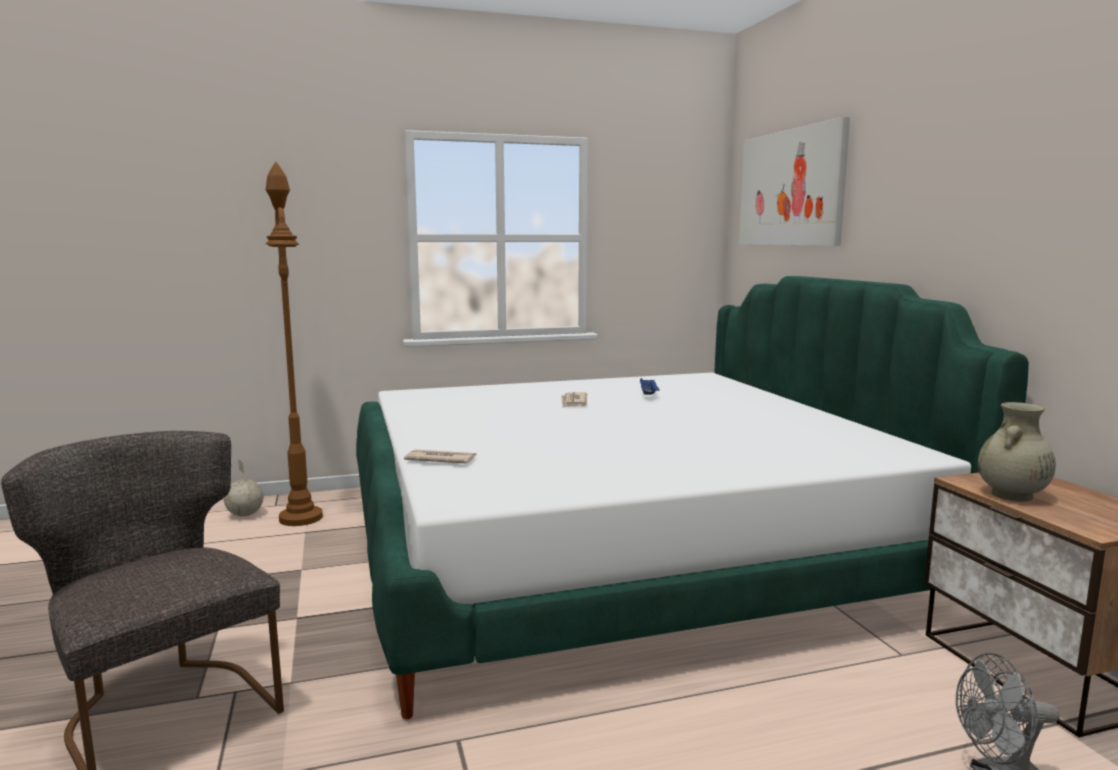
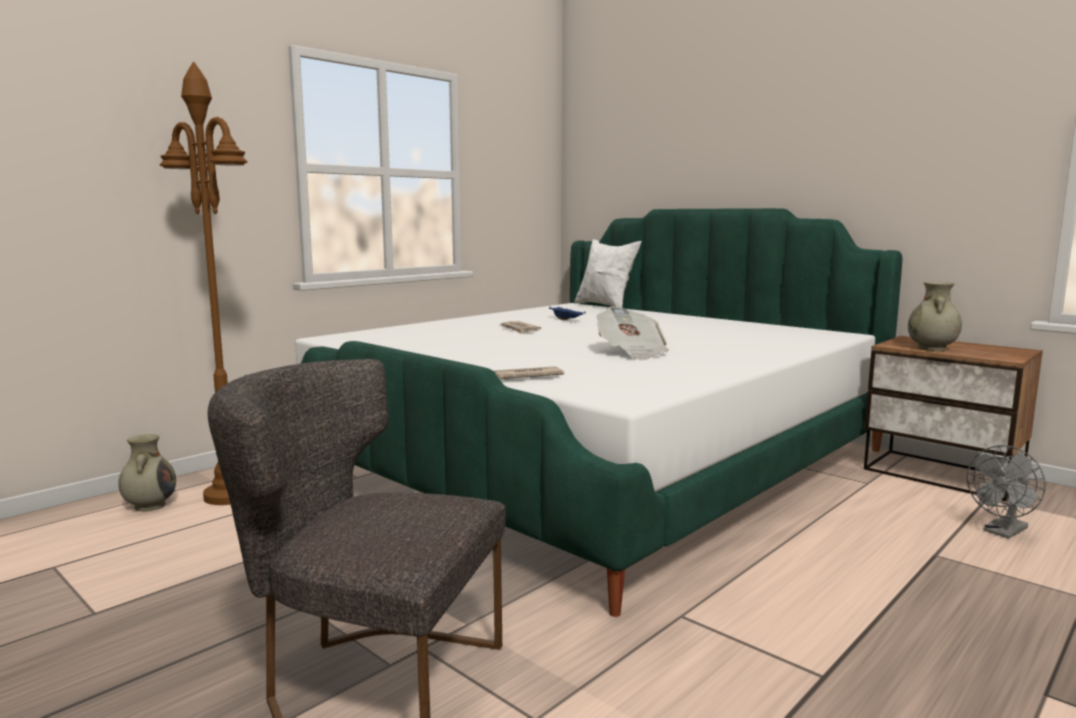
camera: 30 degrees left, 0 degrees up
(245, 515) = (150, 505): globe -> beige vase
(604, 446) = (631, 353): none -> newspaper
(734, 381) = (605, 306): none -> white pillow
(790, 188) = (644, 133): picture -> none

